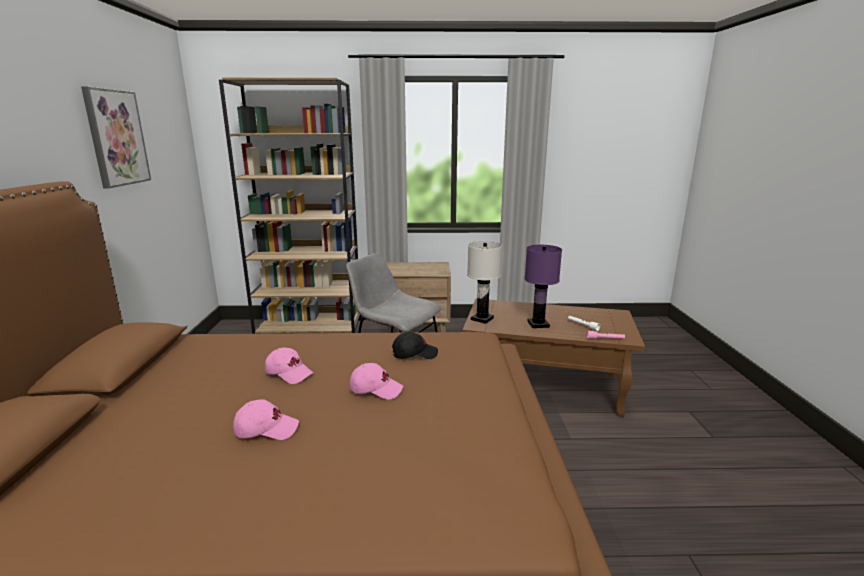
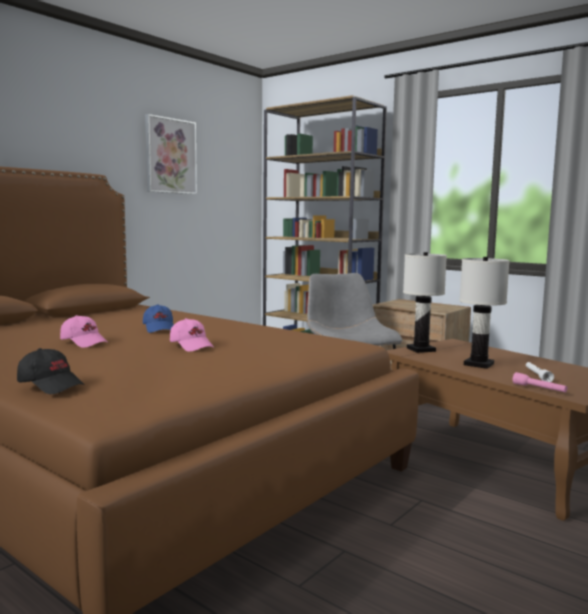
camera: 40 degrees right, 10 degrees down
(289, 373) = (159, 328): pink cap -> blue cap
(414, 354) = (270, 339): black cap -> black cap (51, 385)
(537, 324) = (478, 364): purple table lamp -> white table lamp

